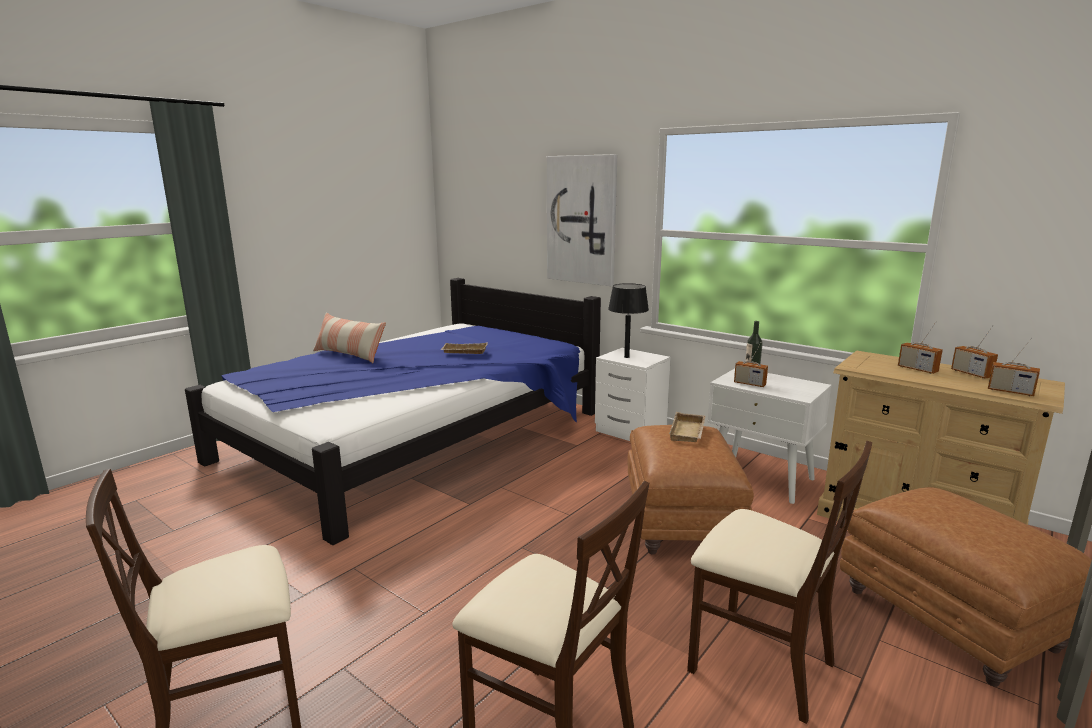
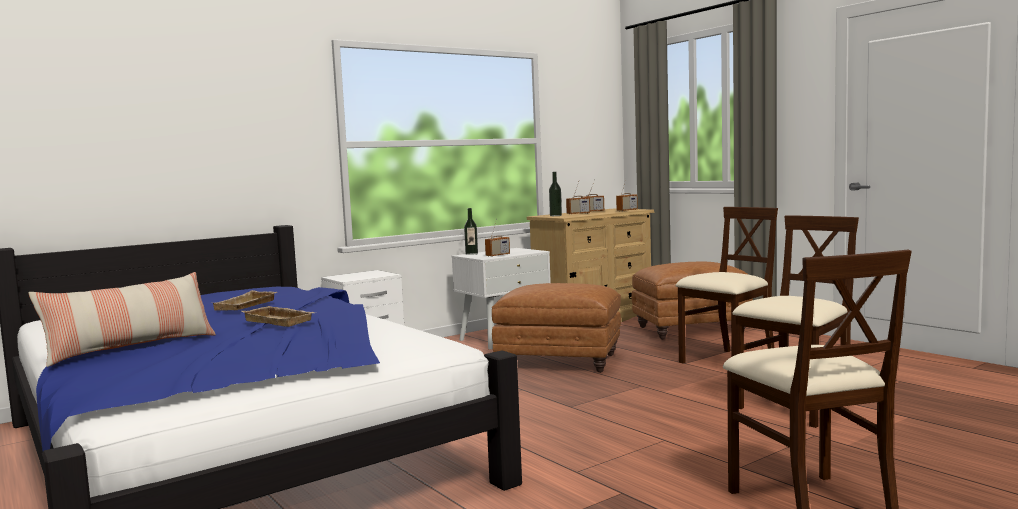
camera: 75 degrees left, 10 degrees down
(582, 220) = (242, 137): picture -> none
(626, 357) = (359, 276): black table lamp -> none
(688, 432) = (542, 284): beige tray -> beige tray (281, 321)
(871, 361) = (555, 215): none -> bottle

